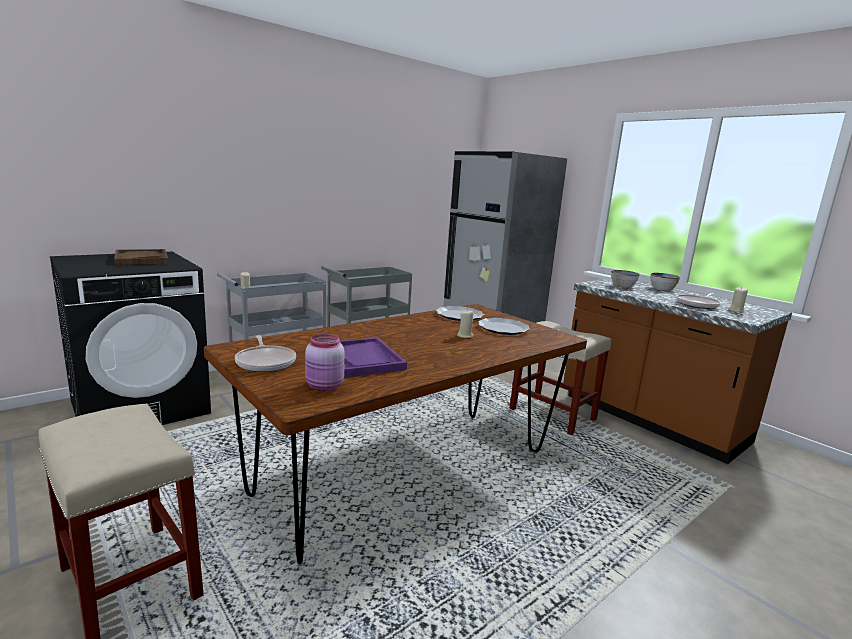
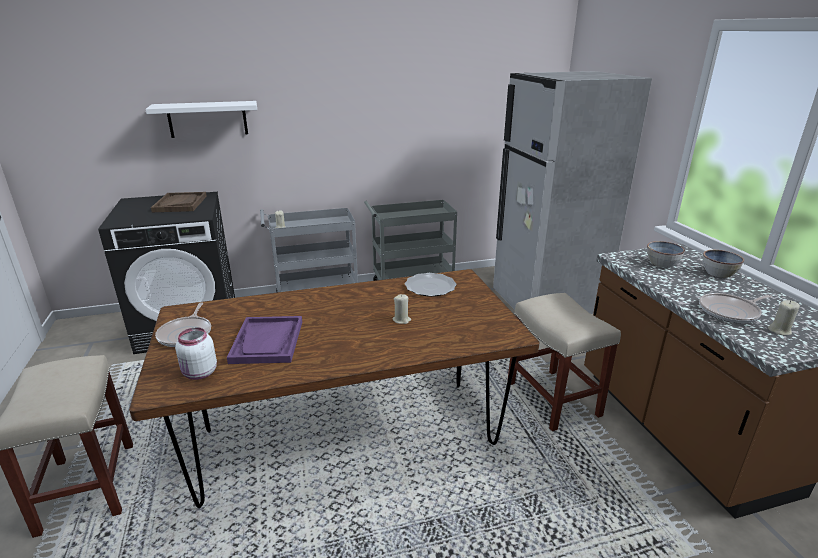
camera: 25 degrees right, 10 degrees up
(167, 170) = (207, 119): none -> white shelf
(324, 387) = (199, 373): pink jar -> white jar
(503, 328) = (456, 312): plate -> none

